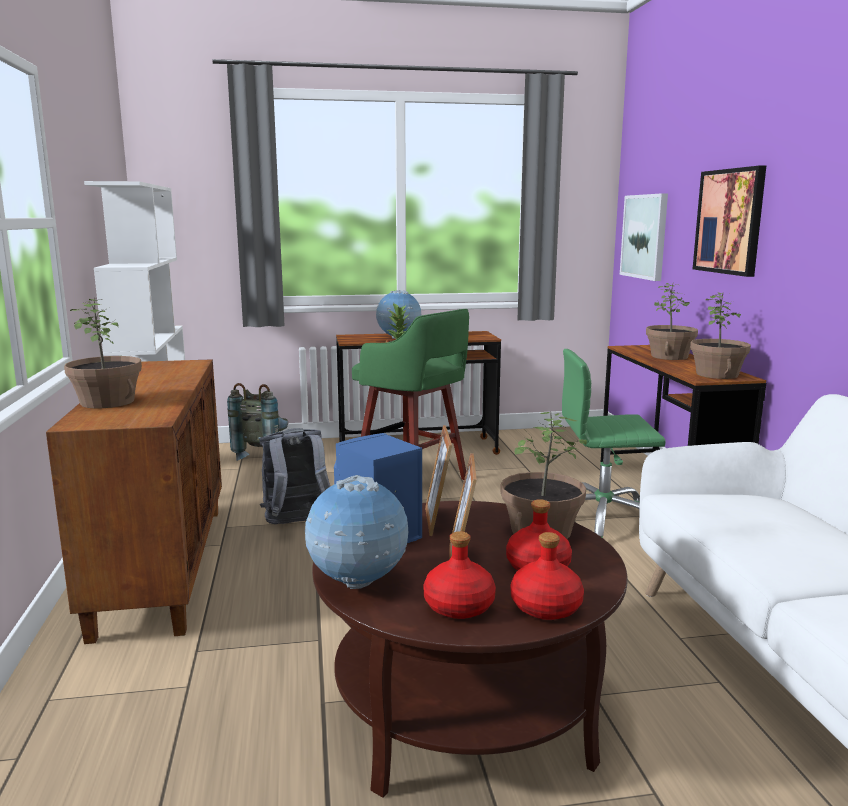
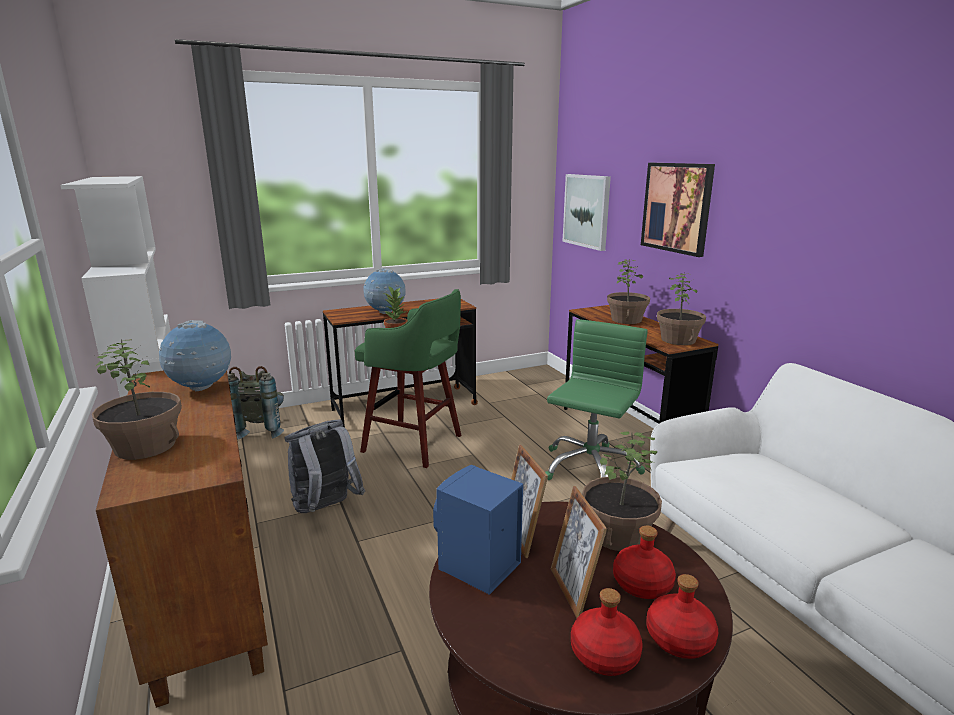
camera: 15 degrees left, 5 degrees up
(358, 583) = (494, 640): globe -> globe (201, 388)
(602, 521) = (589, 467): green office chair -> green office chair turned 135 degrees clockwise

